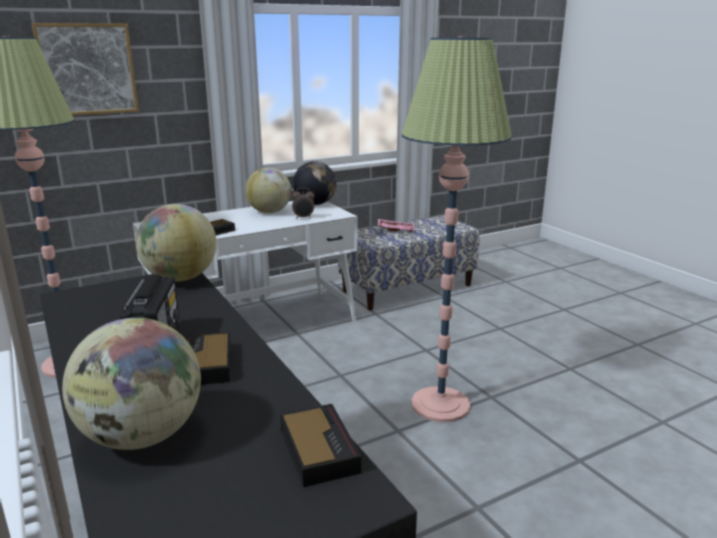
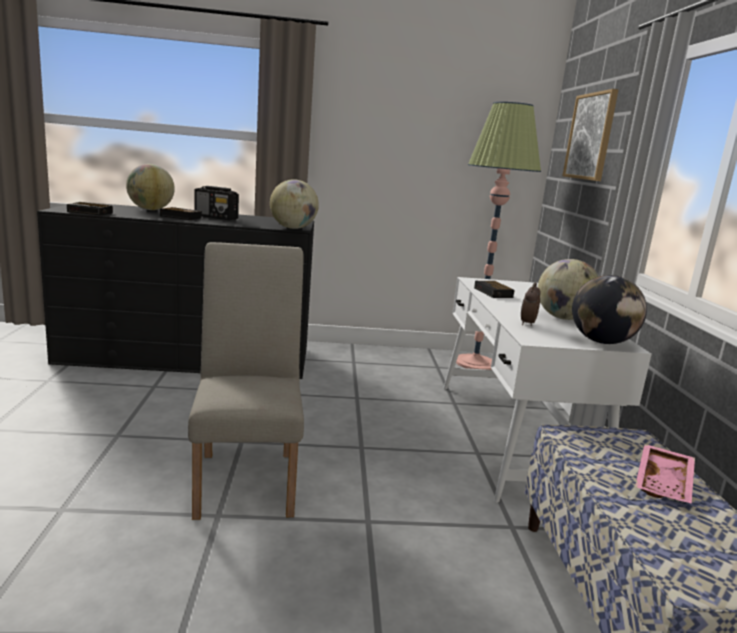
camera: 115 degrees right, 5 degrees down
(440, 405) = (248, 477): floor lamp -> beige chair

